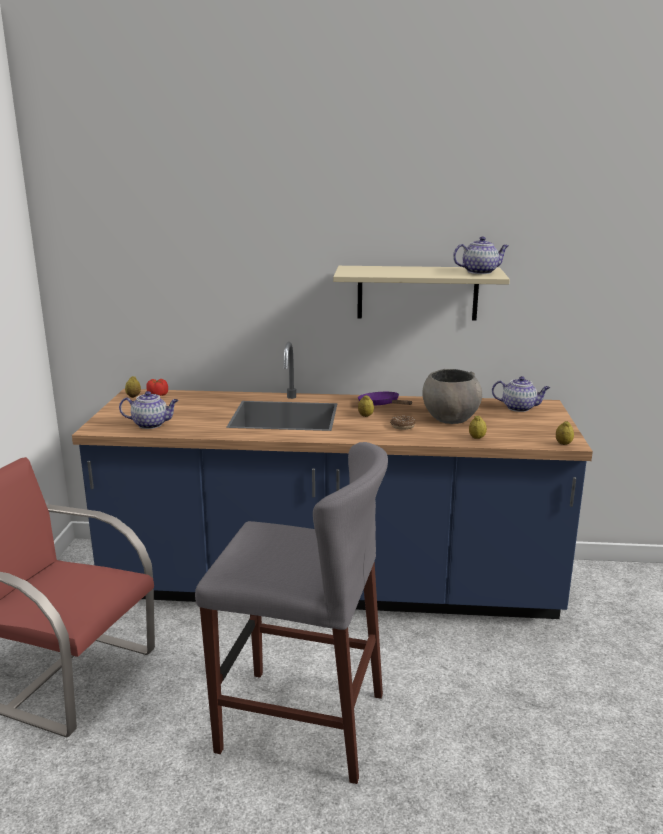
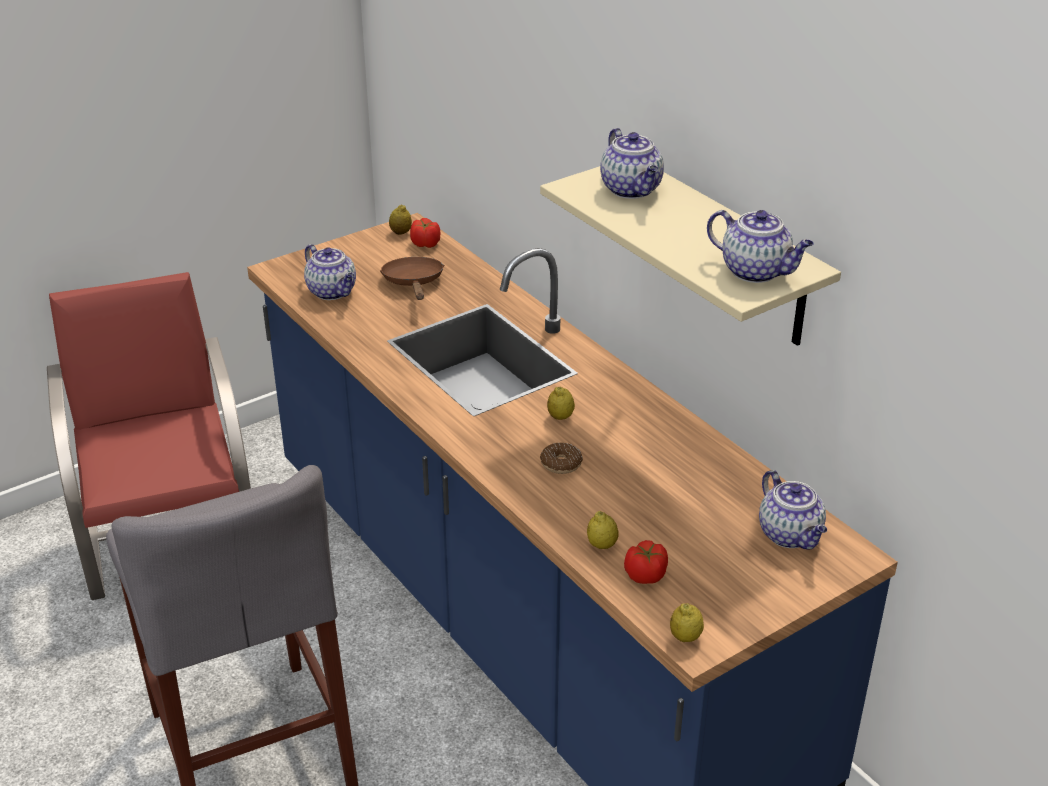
camera: 50 degrees right, 15 degrees up
(187, 407) = (414, 283): none -> brown frying pan
(371, 270) = (632, 190): none -> teapot
(381, 405) = (620, 410): purple frying pan -> none
(450, 418) = (648, 490): grey bowl -> none
(510, 437) = (646, 575): none -> tomato

